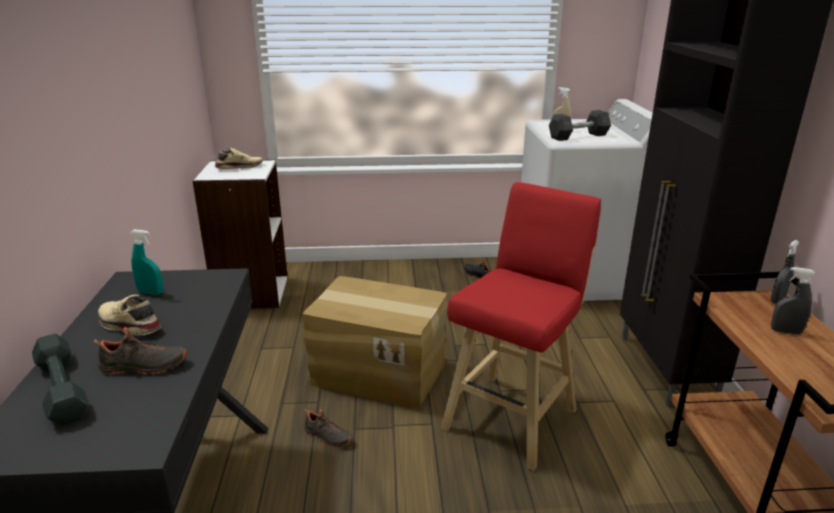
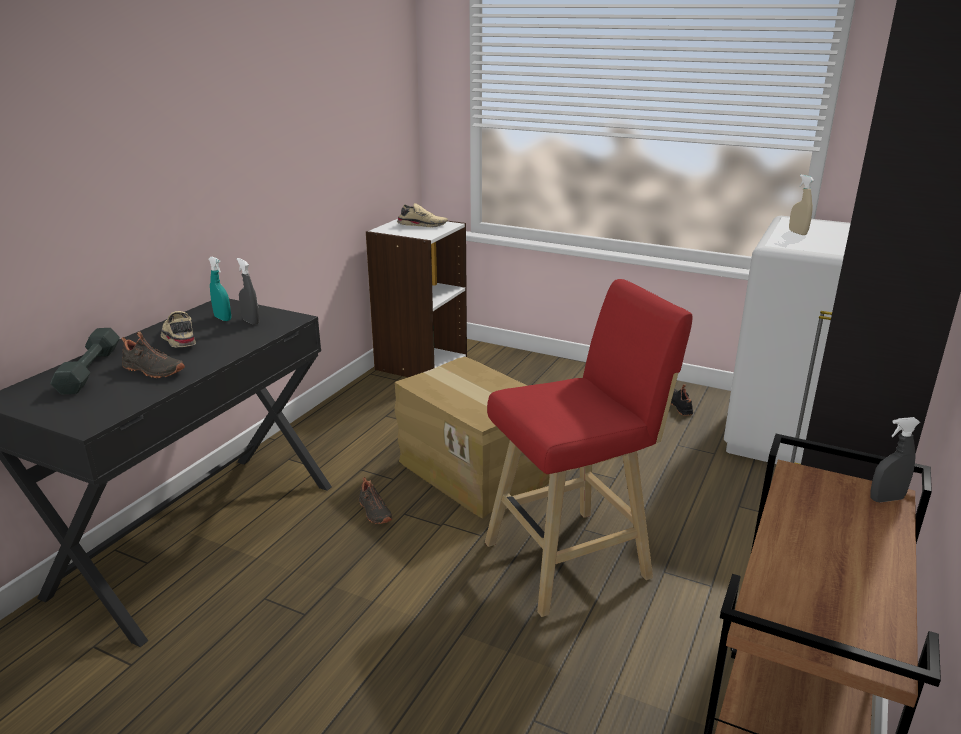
camera: 30 degrees right, 0 degrees up
(578, 136) = (809, 243): grey dumbbell -> none
(785, 331) = (837, 534): grey spray bottle -> grey spray bottle (251, 321)

